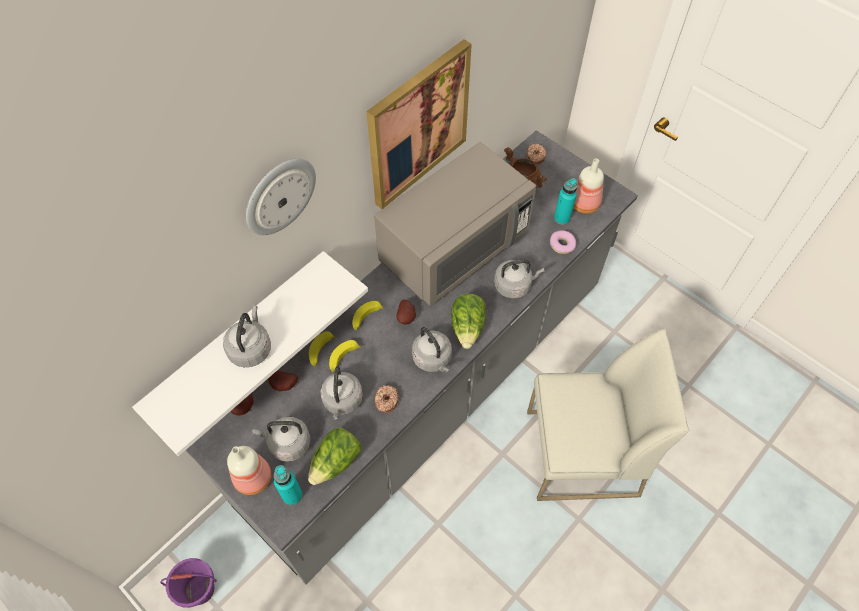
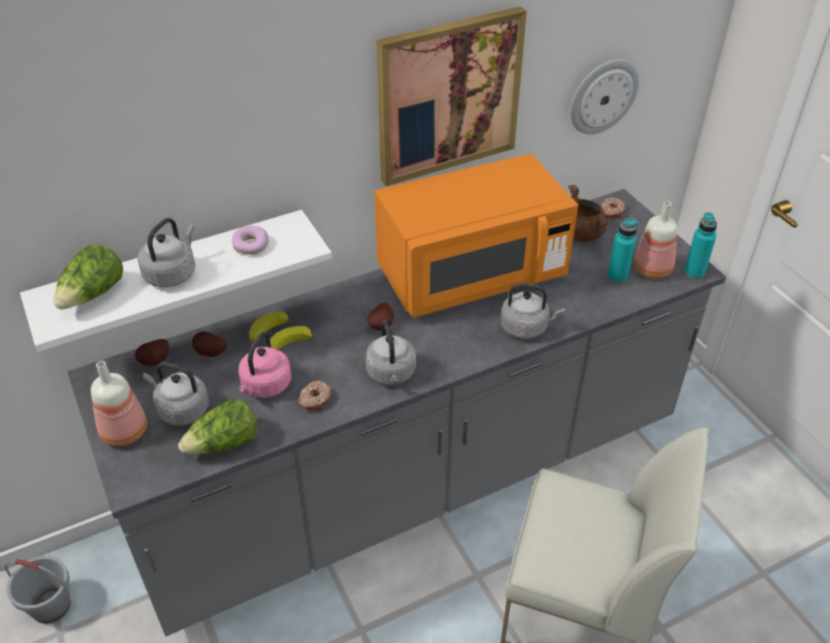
camera: 20 degrees right, 15 degrees down
(199, 590) = (50, 606): purple bucket -> grey bucket
(279, 195) = (248, 97): wall clock -> wall clock (603, 96)
(292, 495) = (156, 462): turquoise bottle -> turquoise bottle (694, 273)
(342, 401) = (265, 386): grey kettle -> pink kettle
(366, 318) = (335, 315): banana -> none
(454, 249) = (471, 275): grey microwave -> orange microwave
(468, 327) = (449, 354): lettuce -> lettuce (93, 295)
(562, 245) = (605, 302): donut -> donut (251, 245)

